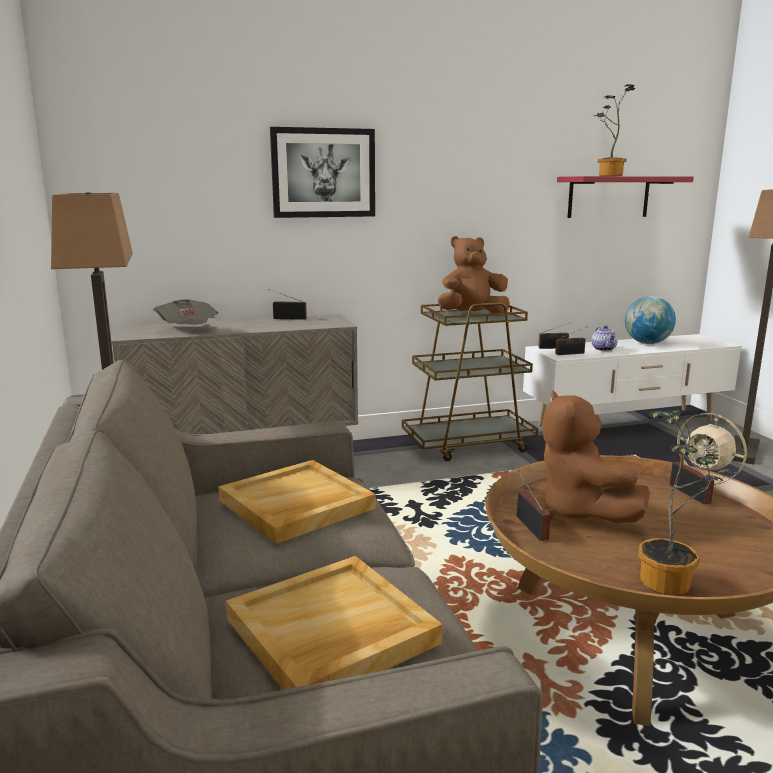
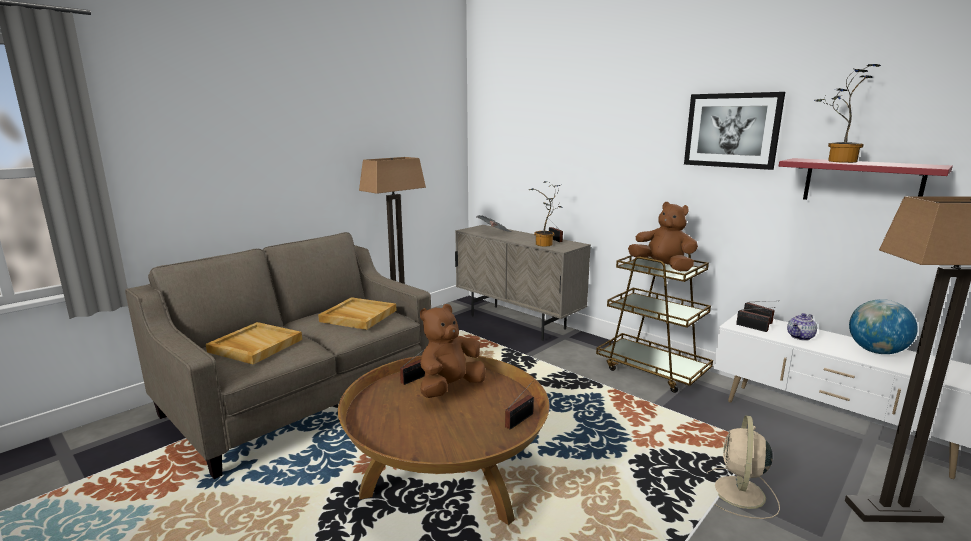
camera: 60 degrees right, 0 degrees up
(323, 173) = (591, 146): picture -> picture (731, 130)
(672, 582) = (378, 425): potted plant -> potted plant (545, 245)

